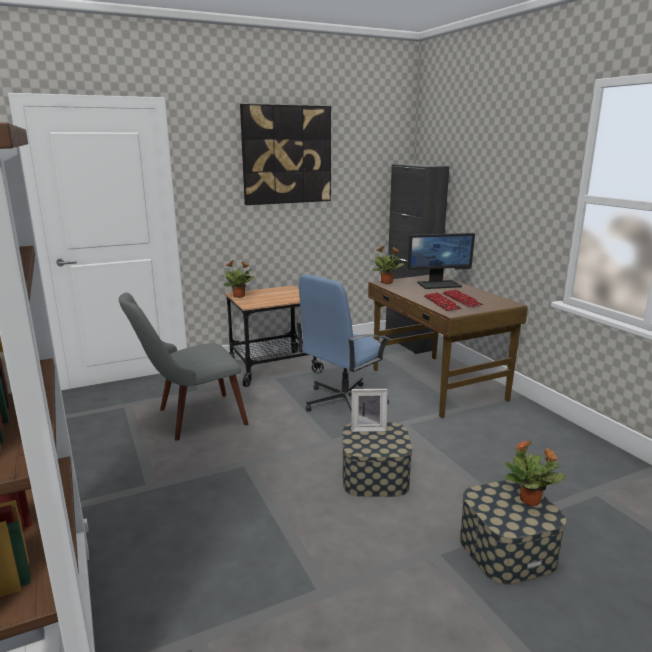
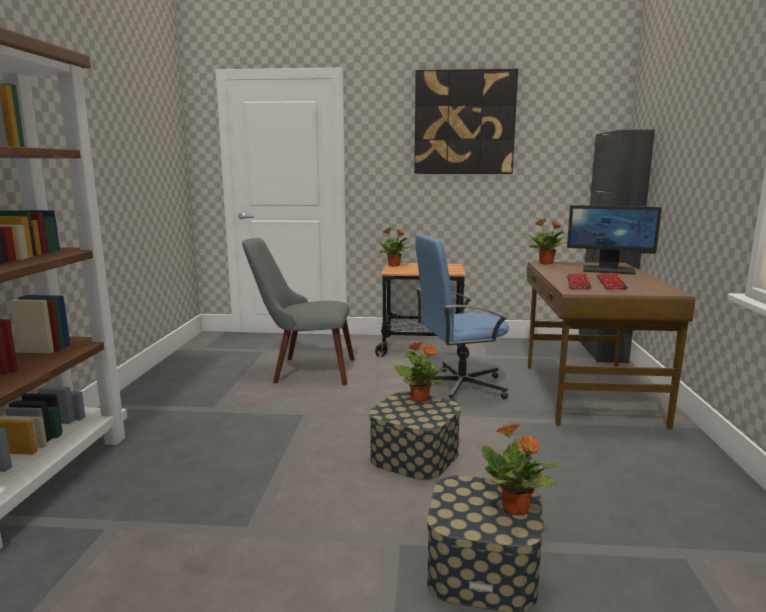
camera: 30 degrees right, 5 degrees down
(368, 428) = (419, 399): picture frame -> potted plant

